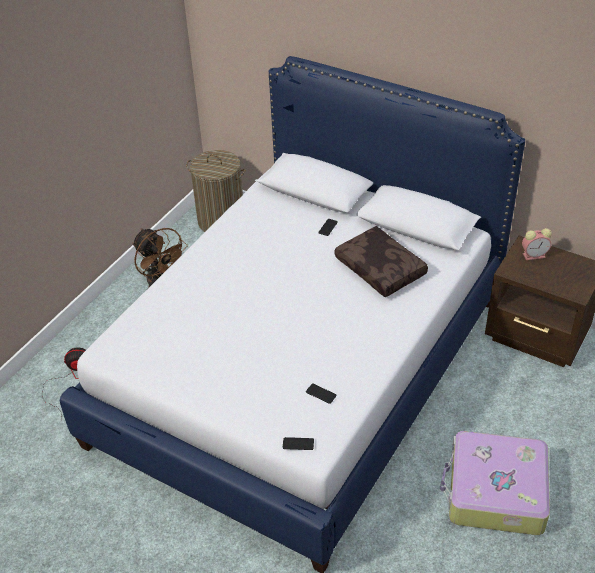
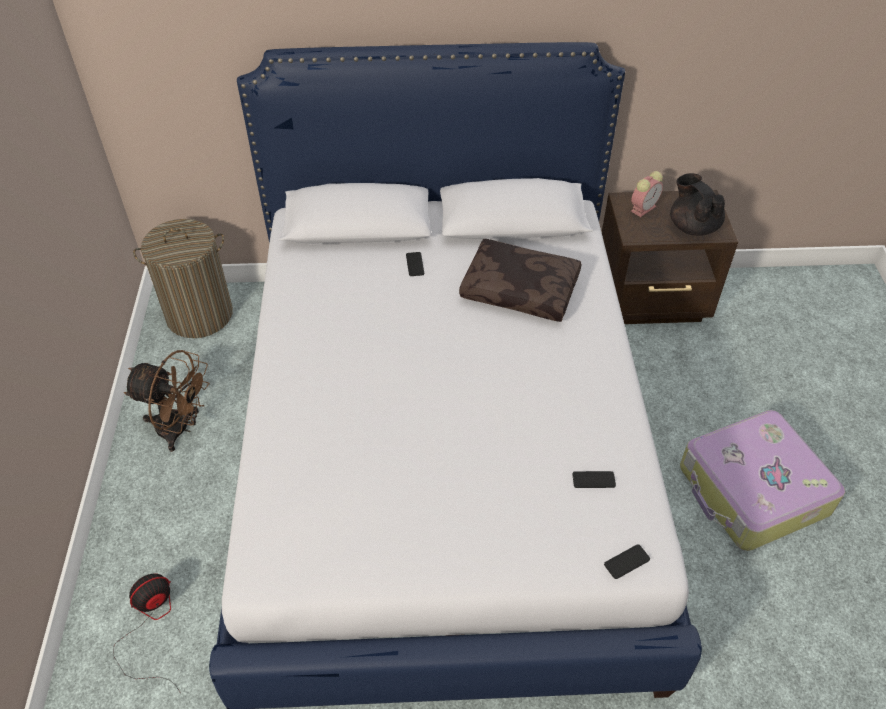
camera: 35 degrees left, 5 degrees up
(560, 281) = (693, 226): none -> black teapot

